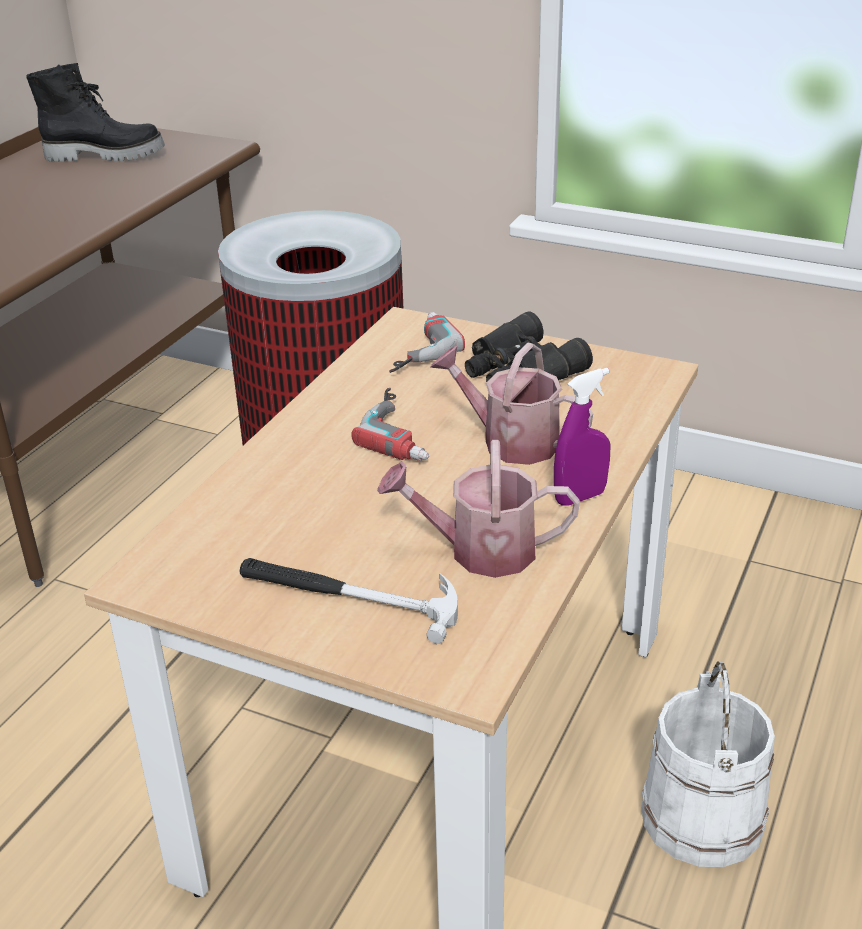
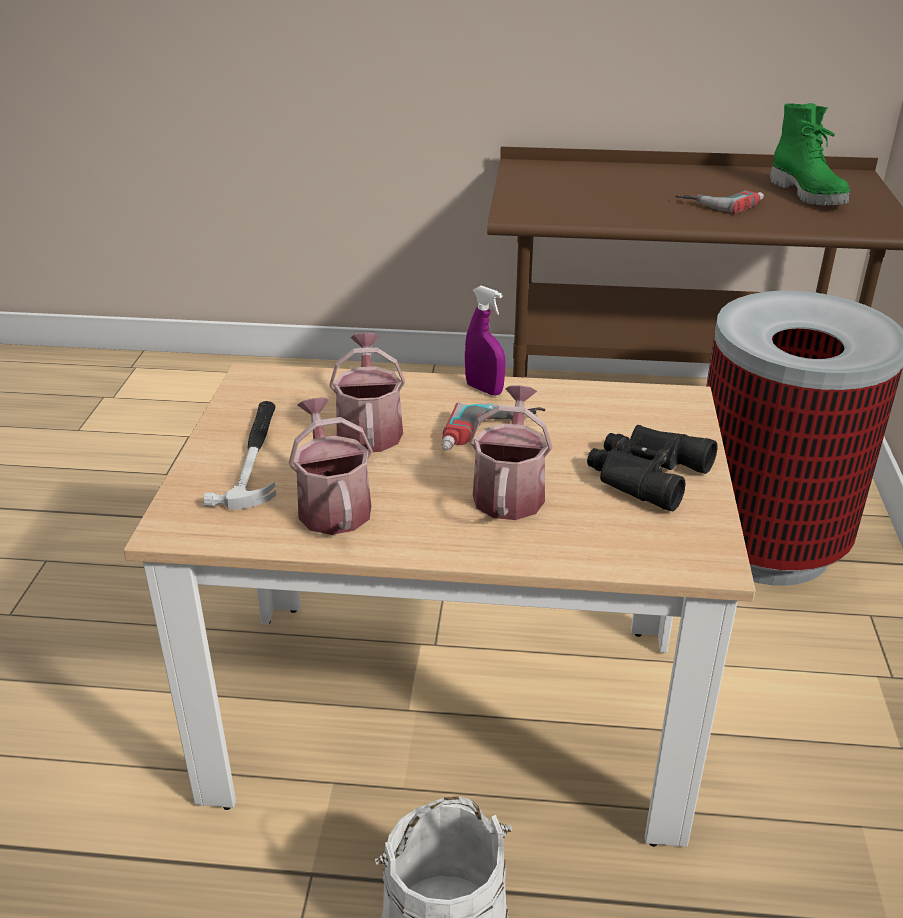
camera: 70 degrees right, 0 degrees up
(105, 155) = (808, 194): black boot -> green boot
(339, 504) = (369, 429): none -> watering can
(414, 349) = (636, 412): power drill -> power drill (720, 202)
(580, 497) = (436, 545): purple spray bottle -> purple spray bottle (484, 389)

